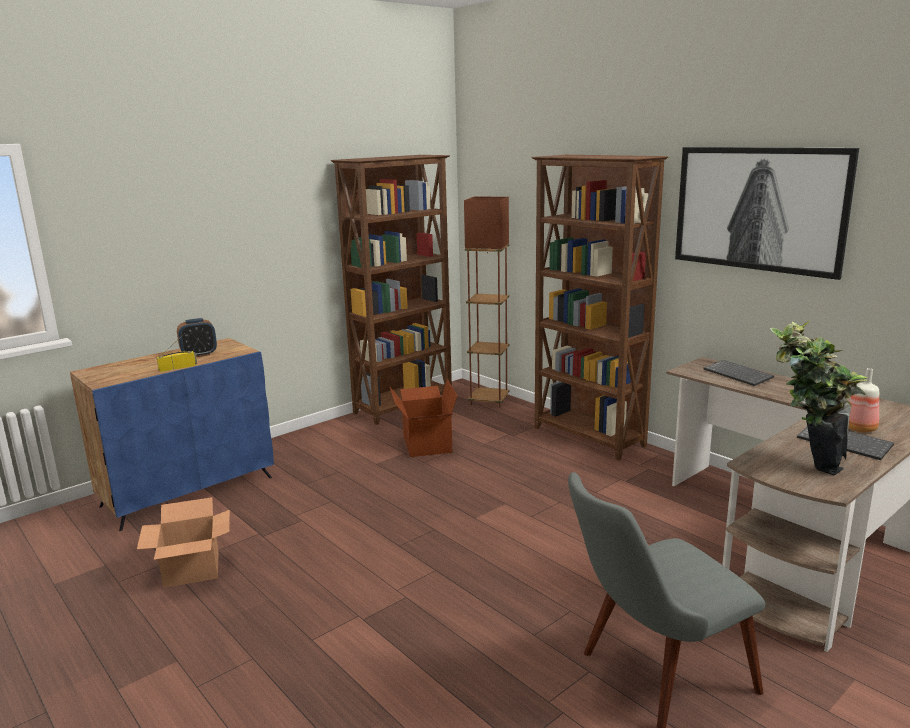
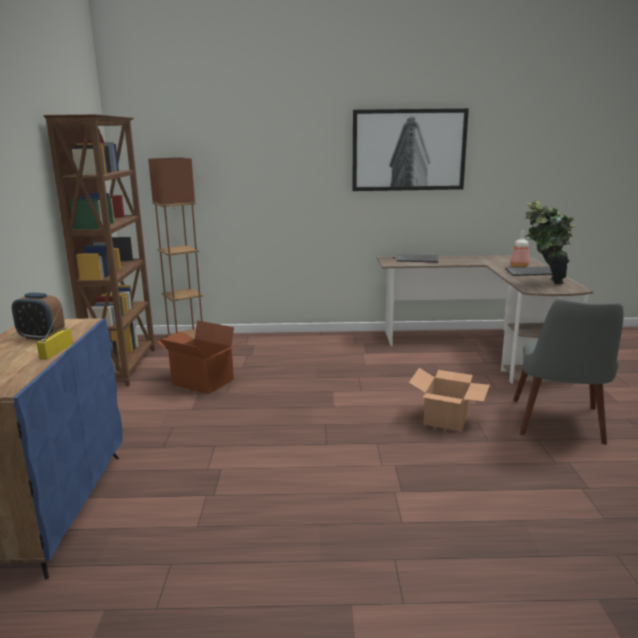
camera: 50 degrees left, 0 degrees up
(193, 569) = (209, 550): cardboard box -> cardboard box (446, 418)
(199, 355) = (41, 337): alarm clock -> alarm clock turned 90 degrees clockwise
(588, 437) = (299, 340): brown bookcase -> none

